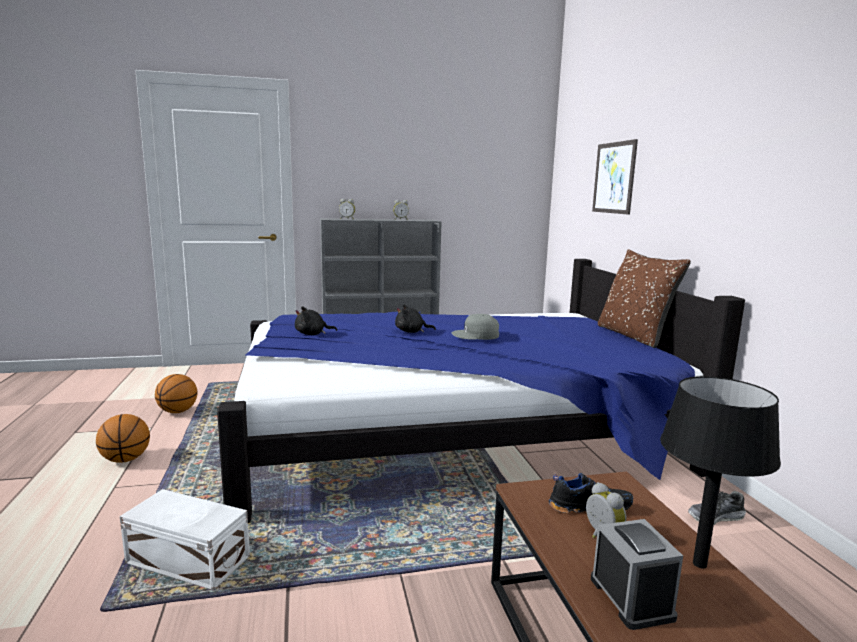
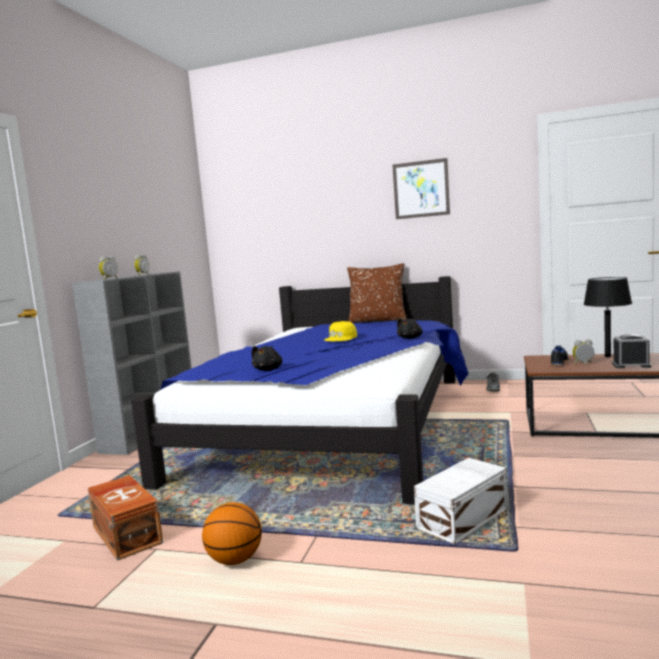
camera: 60 degrees left, 5 degrees down
(178, 411) = (128, 533): basketball -> brown storage box
(411, 332) = (305, 349): black plush toy -> black plush toy (410, 338)
(476, 335) = (341, 338): grey cap -> yellow cap
(614, 178) = (302, 222): picture -> picture (421, 189)

